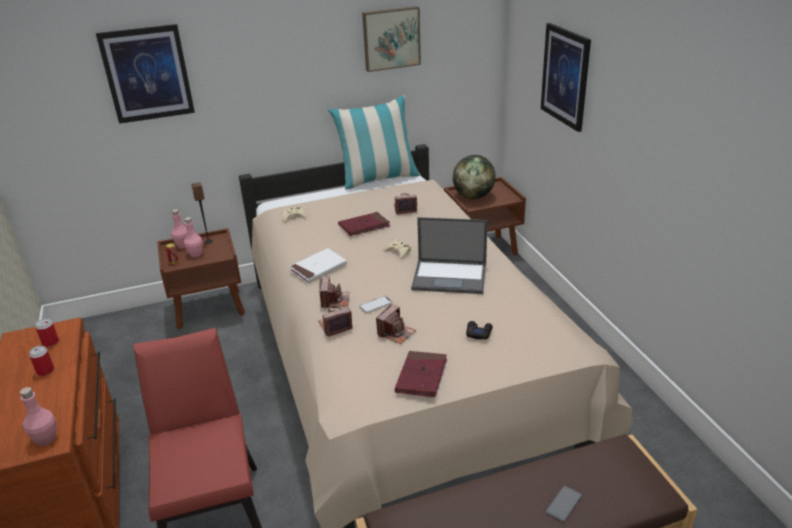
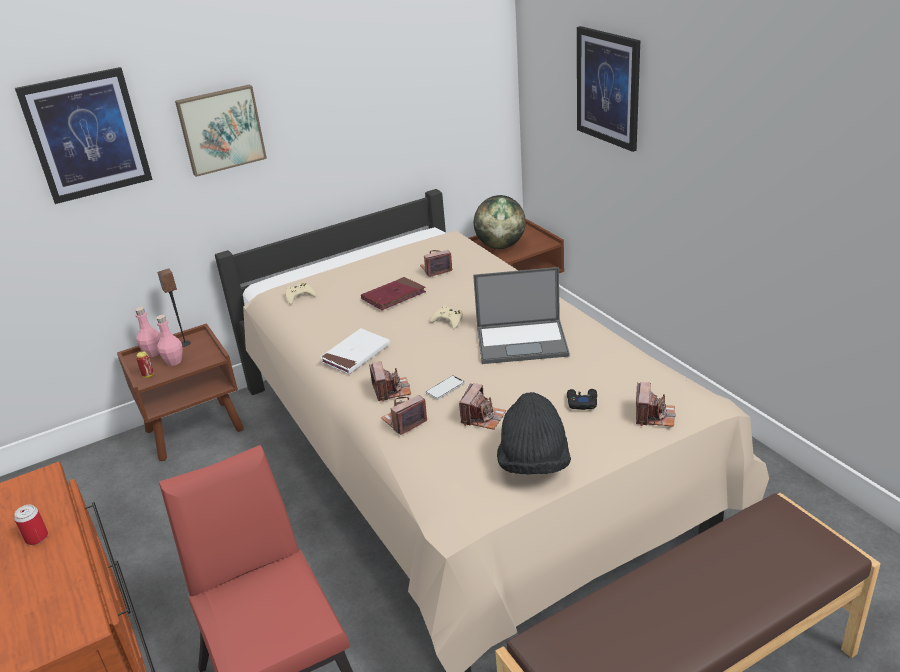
camera: 10 degrees left, 0 degrees up
(46, 439) = (71, 624): pink bottle -> none
(50, 343) = (30, 500): can -> none
(378, 179) = (387, 238): pillow -> none
(391, 38) = (386, 62): picture -> picture (221, 129)
(421, 376) = (533, 463): red book -> black hat
(533, 353) = (654, 416): none -> camera
(563, 504) = (736, 585): phone -> none

